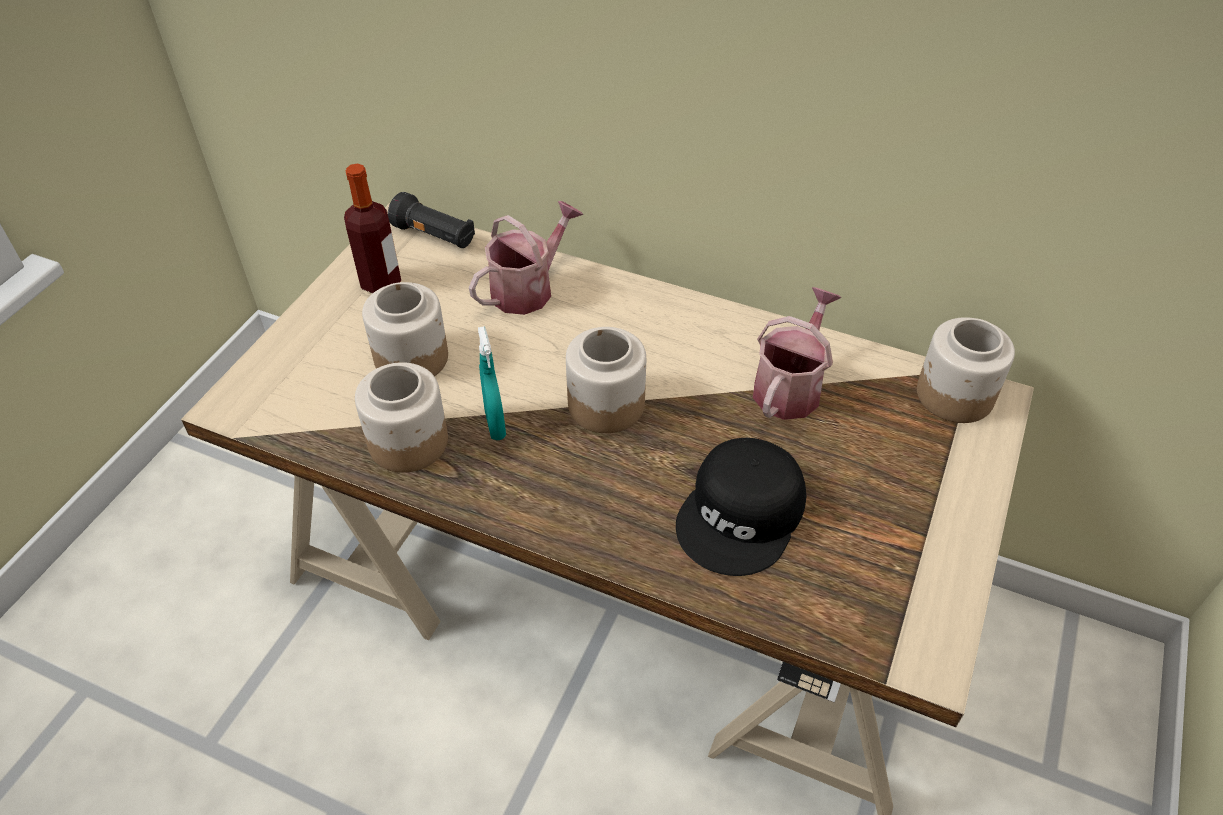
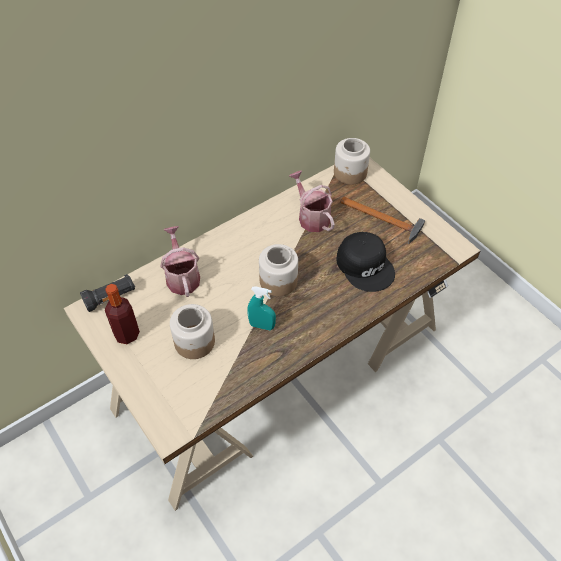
camera: 60 degrees left, 5 degrees up
(407, 442) = (249, 364): jar -> none
(884, 496) = (383, 220): none -> hammer

